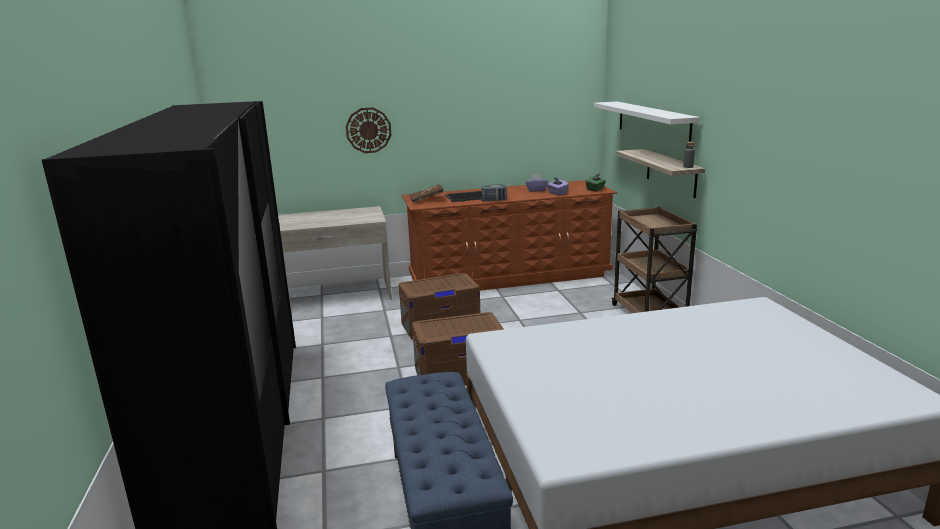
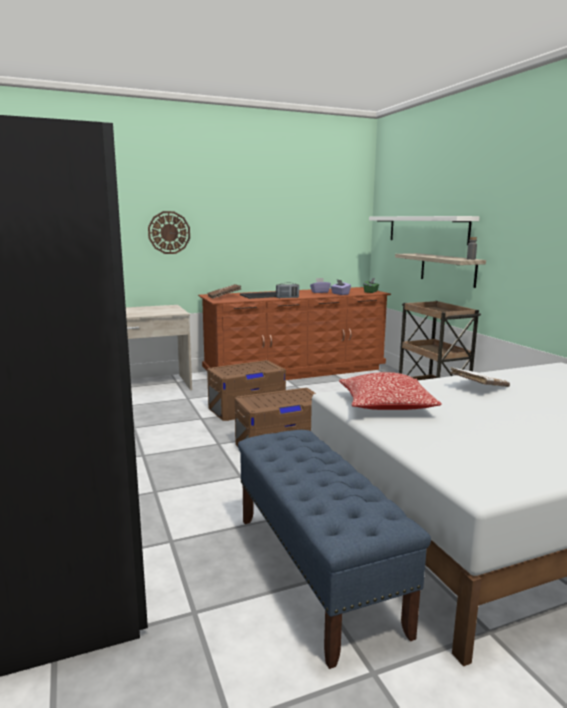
camera: 10 degrees left, 5 degrees down
(530, 353) = (386, 406): none -> pillow
(643, 331) = (478, 387): none -> white book

